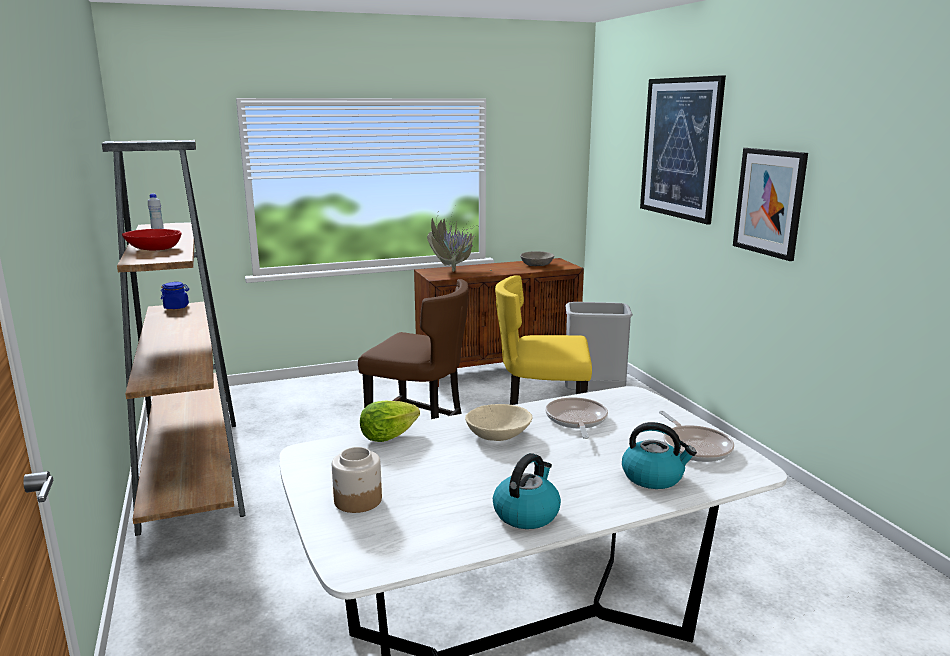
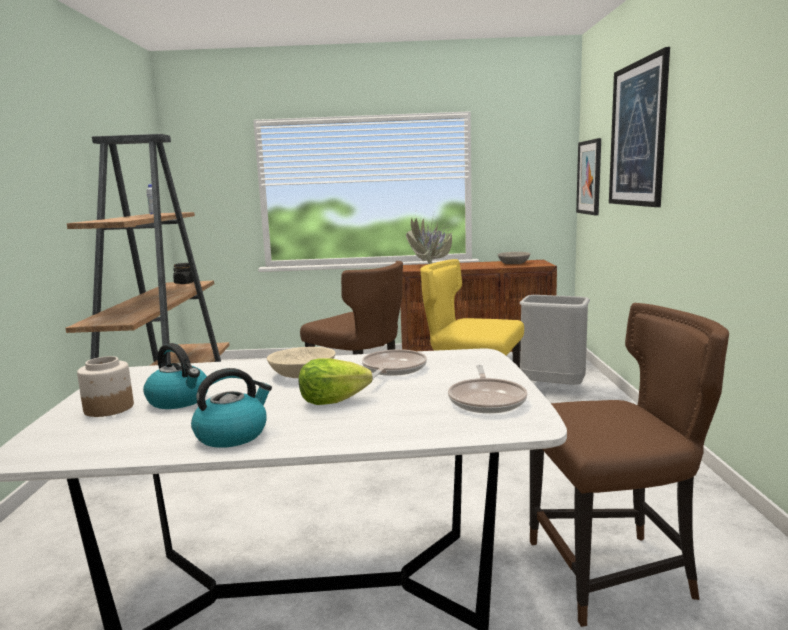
camera: 20 degrees right, 5 degrees down
(154, 248) = (120, 218): red bowl -> none
(176, 307) = (185, 283): blue jar -> black jar
(387, 436) = (206, 368): lettuce -> lettuce (332, 401)
(653, 477) = (404, 420): kettle -> kettle (179, 400)
(752, 570) = (614, 573): none -> brown chair
(769, 202) = (706, 171): picture -> picture (589, 177)

